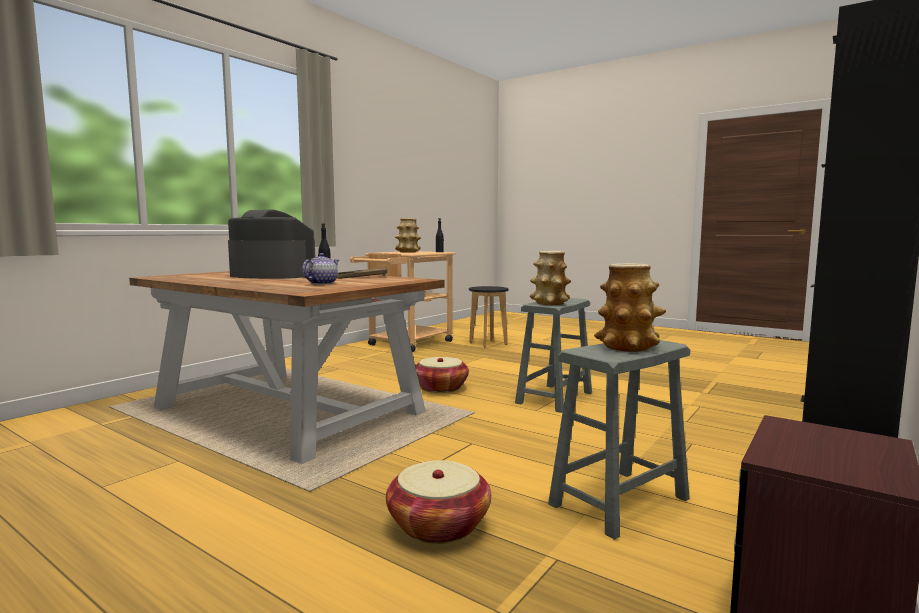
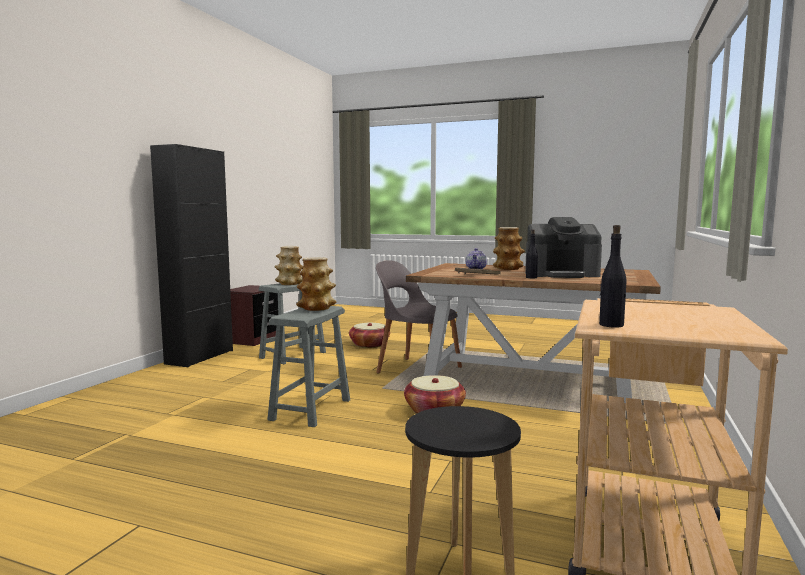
camera: 165 degrees right, 0 degrees up
(406, 436) = (417, 369): none -> grey chair
(408, 252) = (687, 320): vase -> vase (508, 268)

